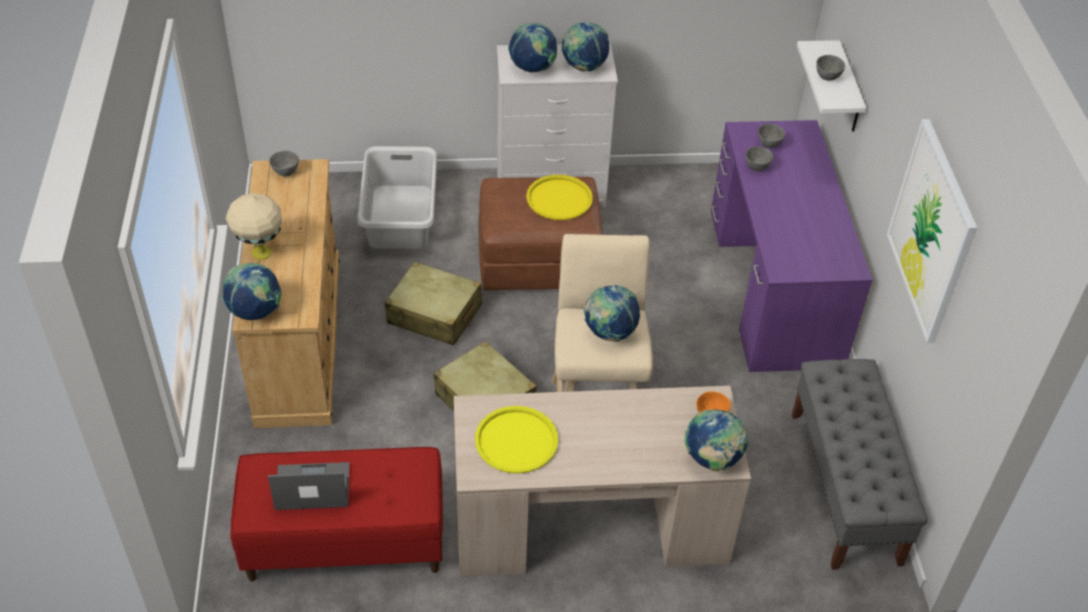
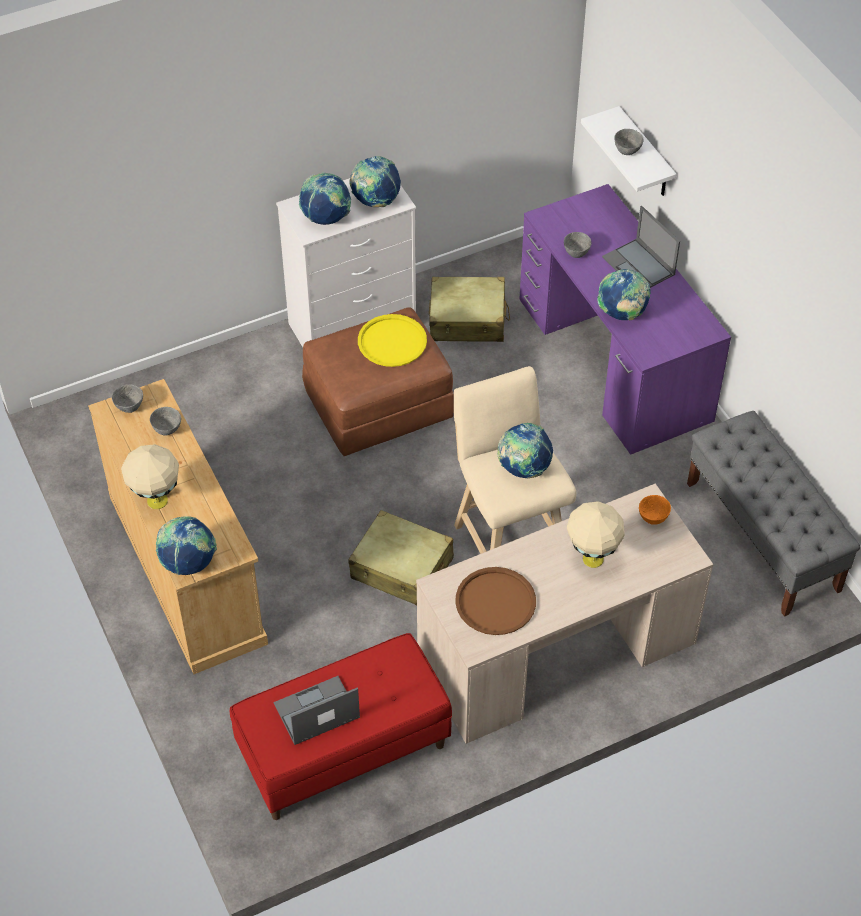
camera: 20 degrees left, 5 degrees up
(399, 217) = (215, 406): grey laundry basket -> none
(435, 314) = (307, 497): beige suitcase -> beige suitcase (467, 320)
(516, 440) = (495, 602): yellow tray -> brown tray
(631, 433) = (591, 558): none -> beige table lamp
(712, 459) = (673, 558): globe -> globe (622, 314)
(769, 144) = (576, 225): grey bowl -> grey bowl (167, 429)
(811, 194) = (639, 266): none -> laptop
(932, 231) = (796, 289): picture -> none

